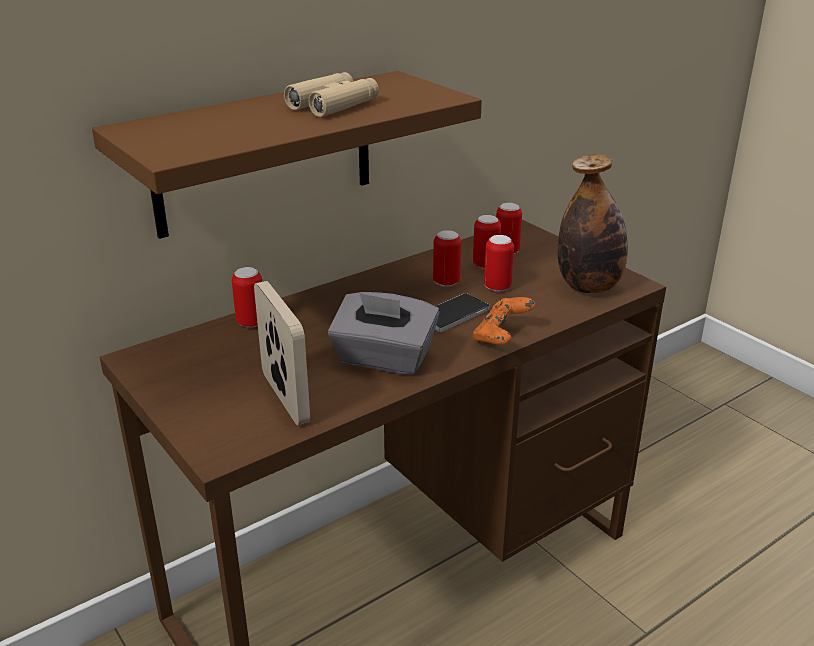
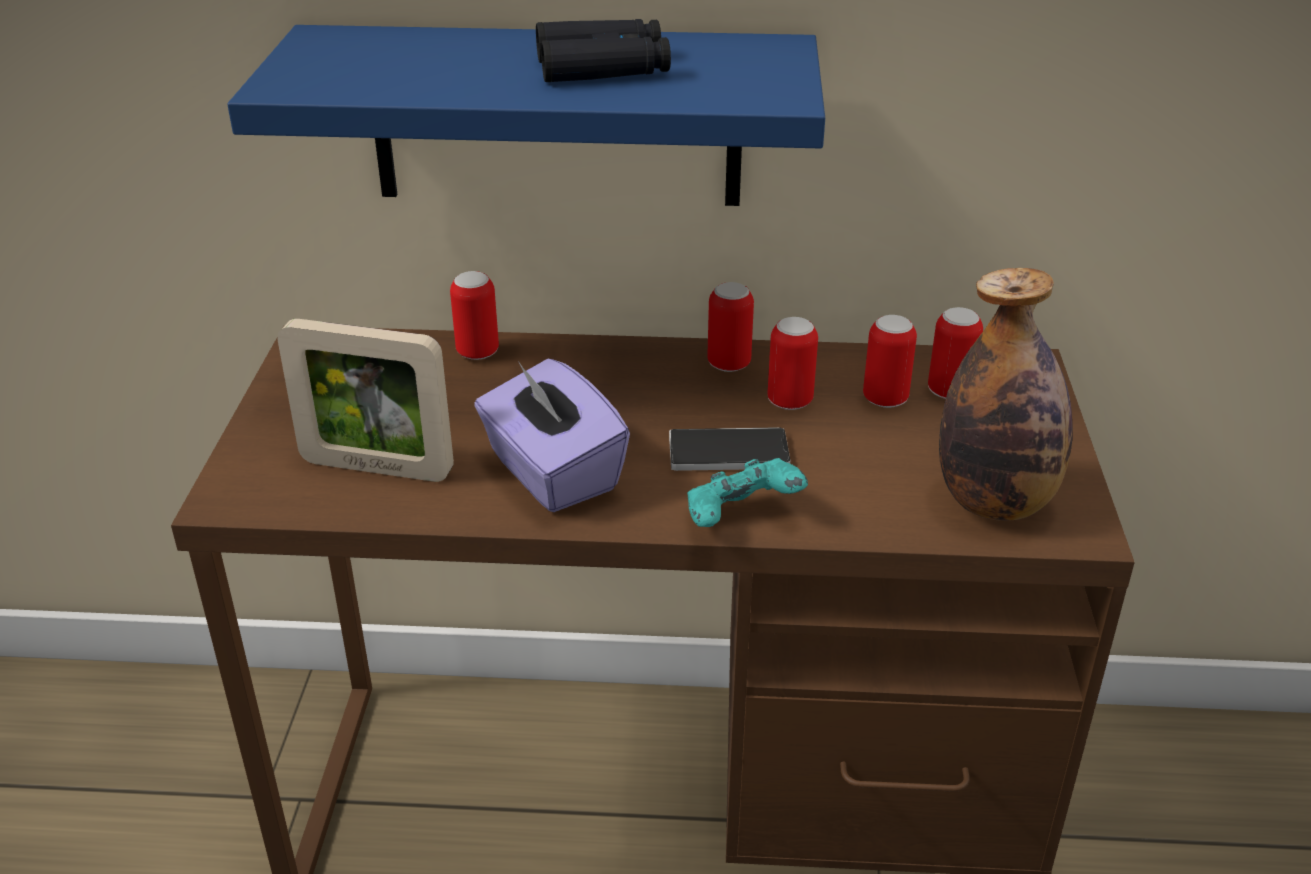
camera: 40 degrees right, 5 degrees up
(265, 153) = (556, 117): brown shelf -> blue shelf
(285, 398) = (377, 467): picture frame -> picture frame turned 90 degrees clockwise
(333, 105) = (603, 67): beige binoculars -> black binoculars
(383, 359) = (551, 473): grey tissue box -> purple tissue box
(497, 287) = (851, 440): can -> can (729, 364)
(501, 338) = (742, 518): orange game controller -> turquoise game controller

